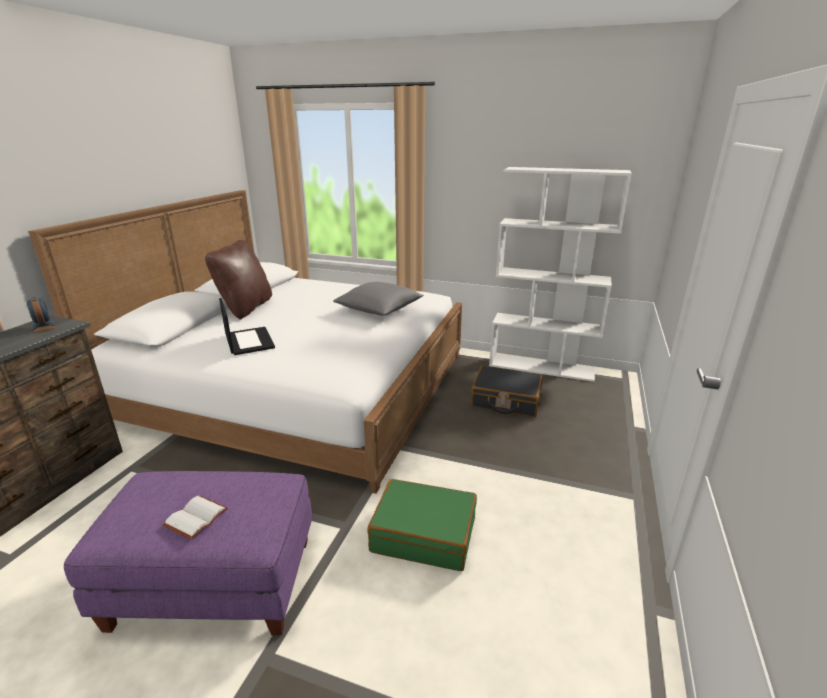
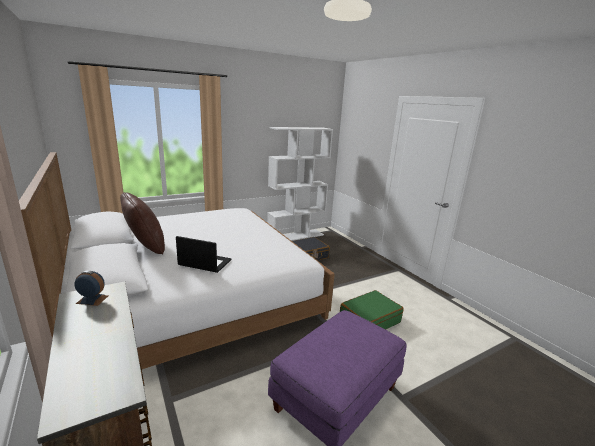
camera: 50 degrees left, 5 degrees down
(195, 517) = (356, 347): white book -> none
(379, 310) = (235, 223): grey pillow -> none

